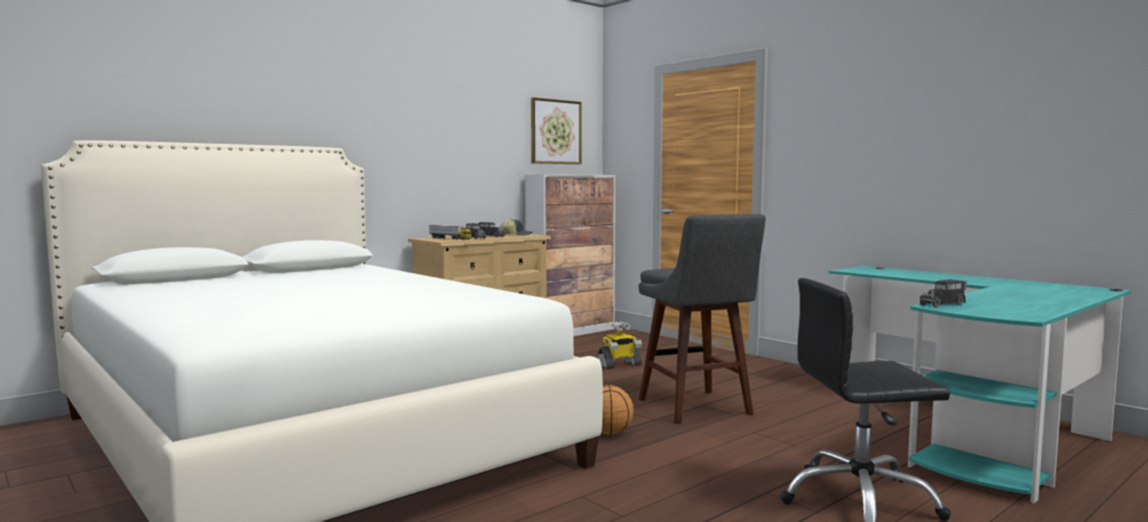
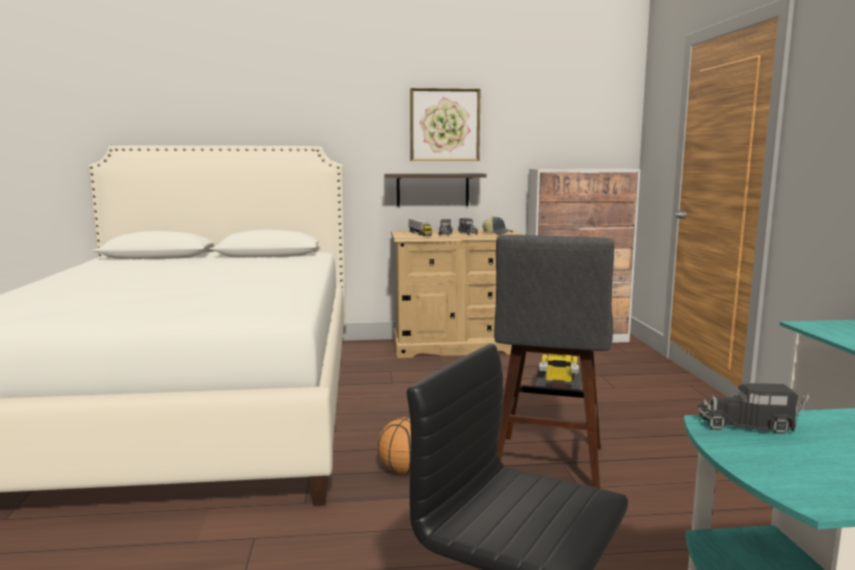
camera: 35 degrees right, 5 degrees up
(443, 195) = (432, 189): none -> shelf
(555, 132) = (574, 121): picture -> picture (444, 125)

